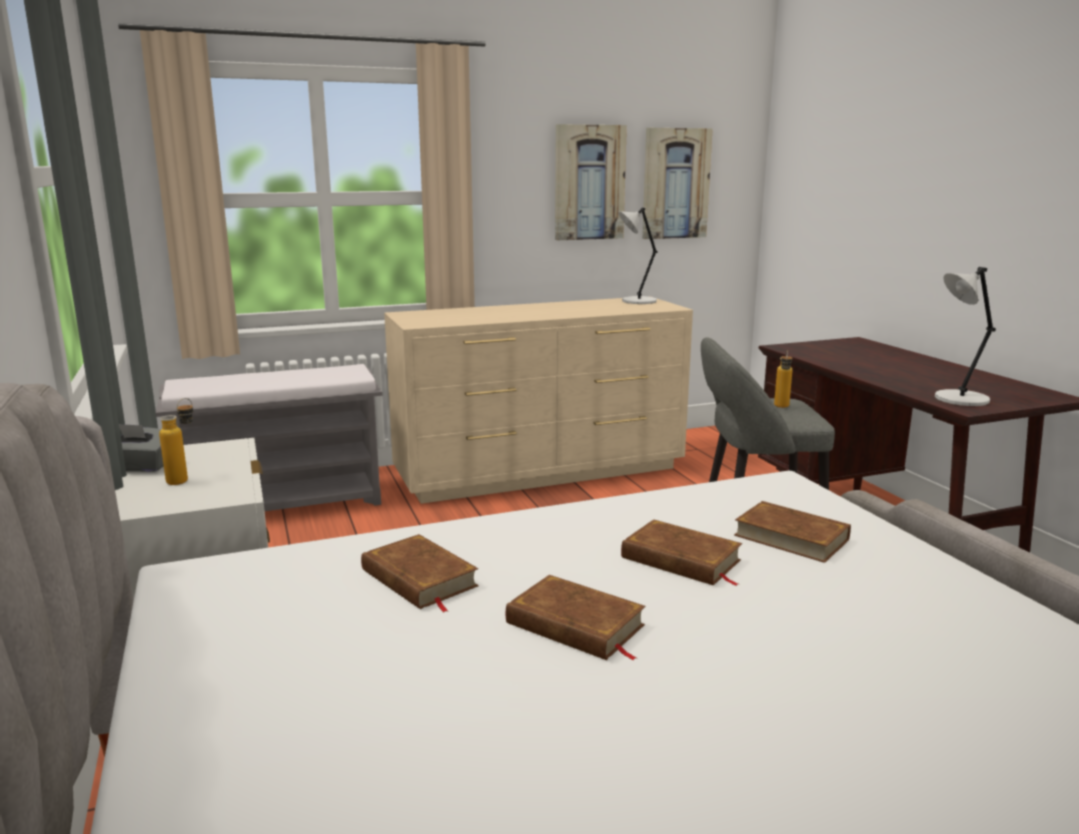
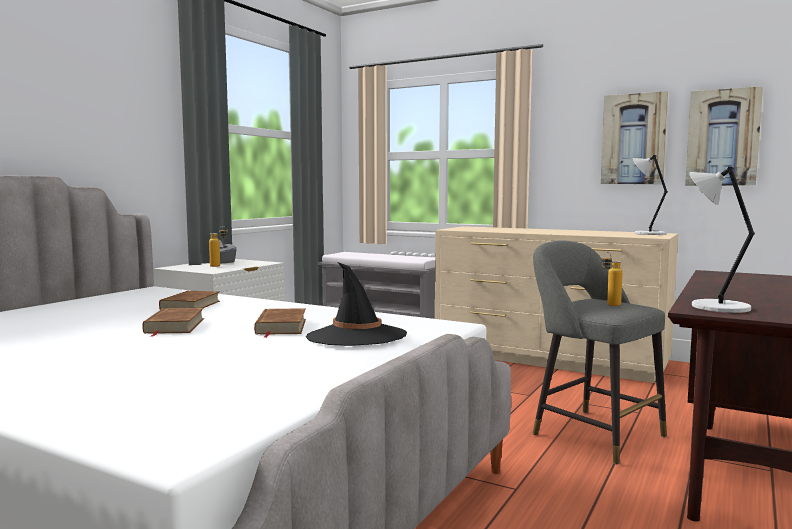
camera: 50 degrees right, 10 degrees down
(790, 537) = (356, 336): brown book -> black hat

